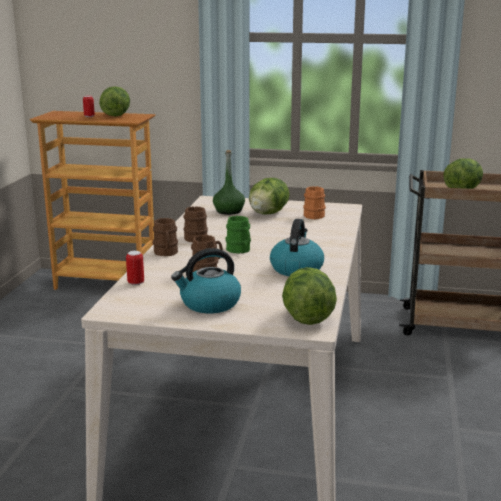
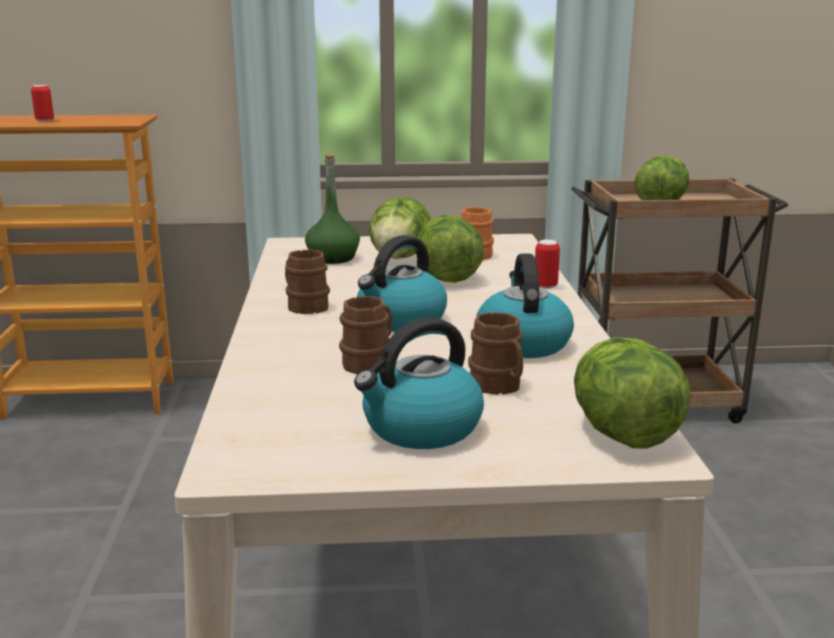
camera: 15 degrees left, 0 degrees up
(116, 115) = (91, 118): lettuce -> lettuce (447, 278)
(136, 283) = (248, 401): can -> can (545, 286)
(166, 253) = (271, 338): brown mug -> brown mug (499, 387)
(240, 250) = (401, 320): green mug -> kettle

